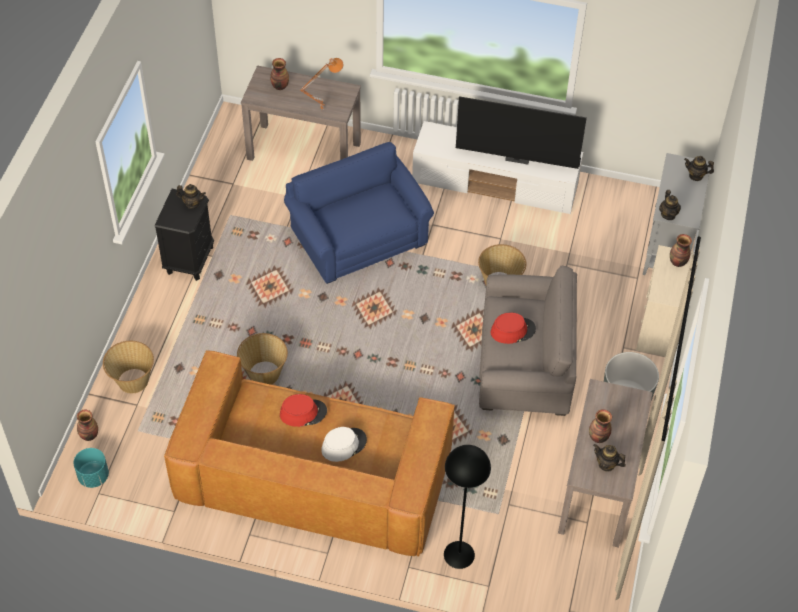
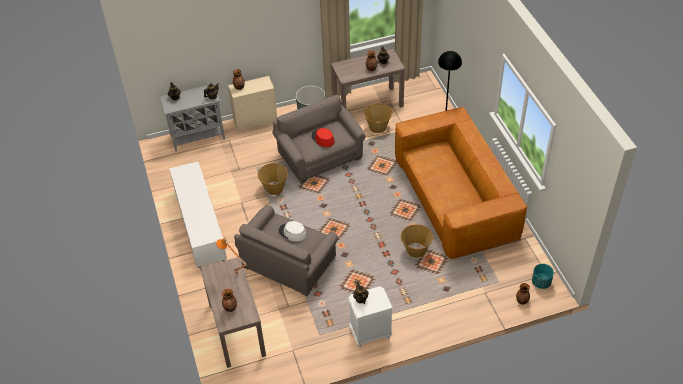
camera: 120 degrees left, 5 degrees down
(132, 381) = (473, 304): basket -> basket (378, 127)
(189, 259) = (369, 333): black nightstand -> white nightstand
(303, 412) = (441, 190): red hat -> none
(343, 445) = (444, 166): white hat -> white hat (292, 233)
(359, 238) = (288, 262): blue armchair -> grey armchair
(518, 156) = (193, 192): television -> none

